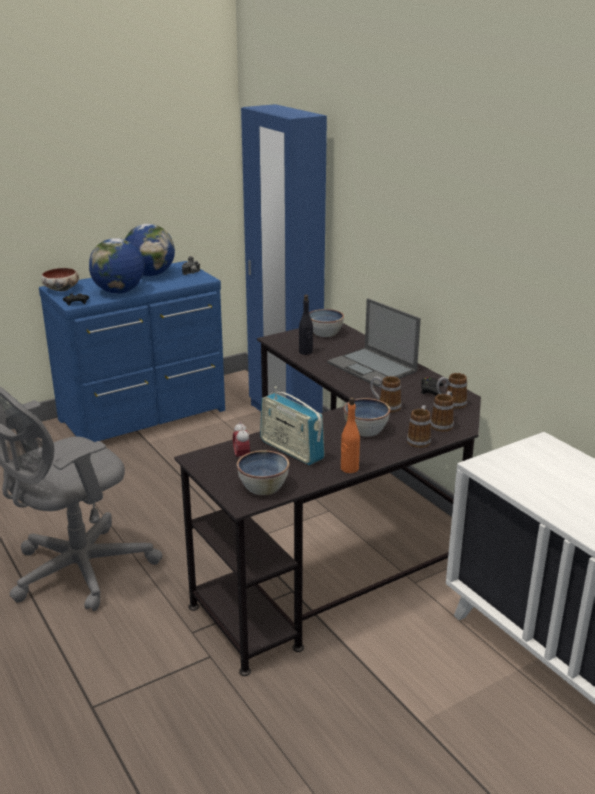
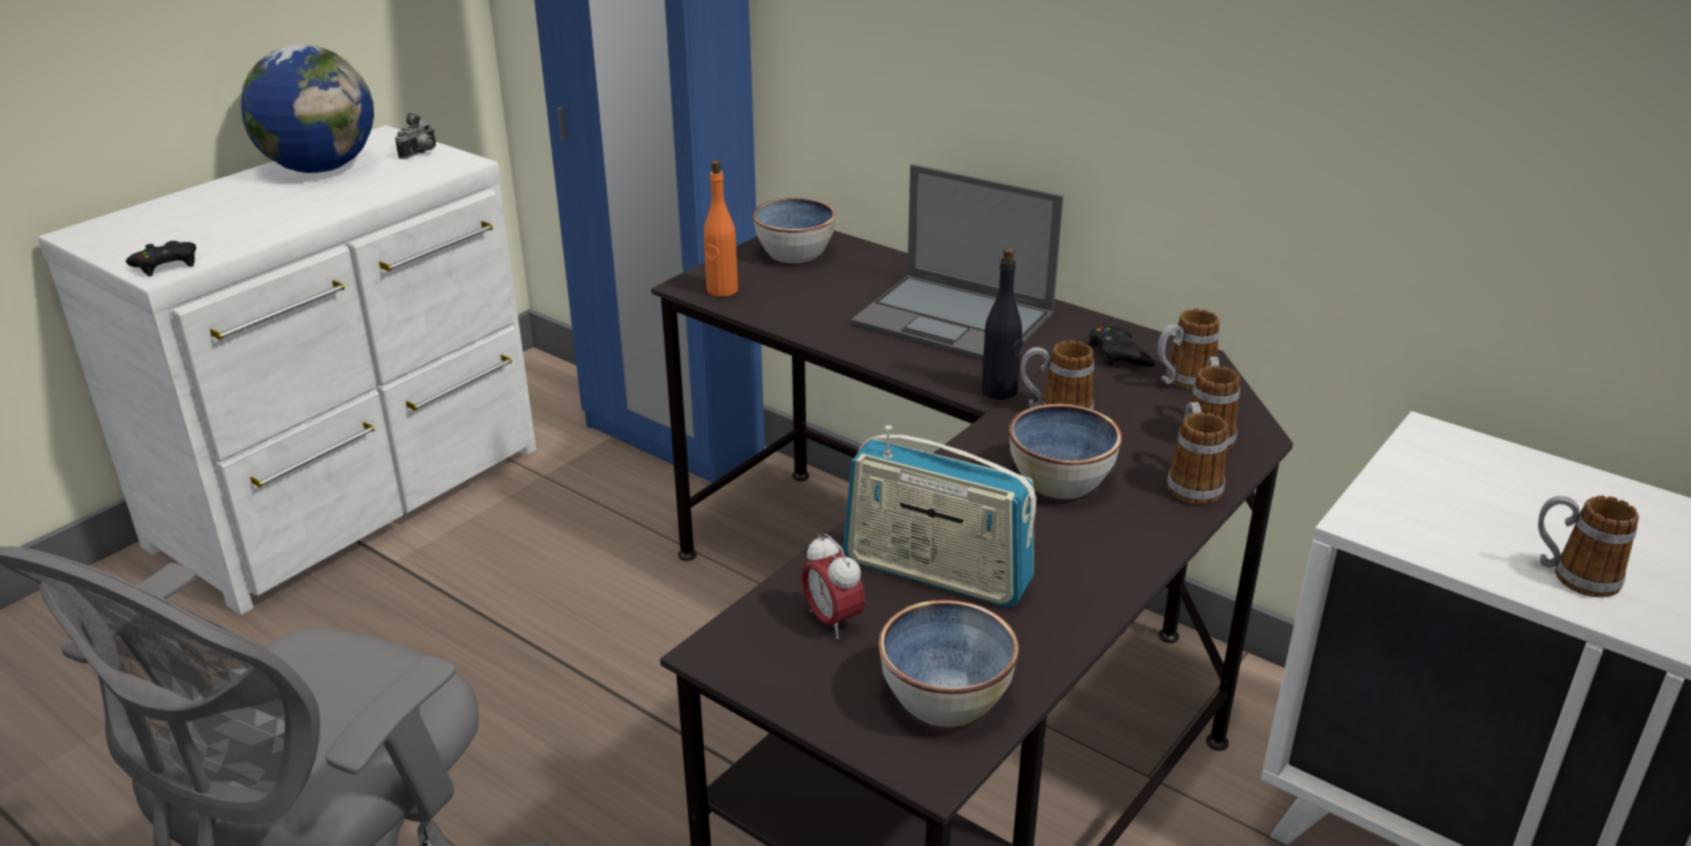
camera: 20 degrees left, 5 degrees up
(61, 290) = (107, 236): bowl -> none
(119, 292) = (265, 222): globe -> none
(145, 416) = (357, 497): blue dresser -> white dresser
(306, 352) = (785, 306): black bottle -> black bottle (999, 391)
(349, 468) = (1104, 595): orange bottle -> orange bottle (722, 290)
(551, 498) = (1572, 576): none -> mug

